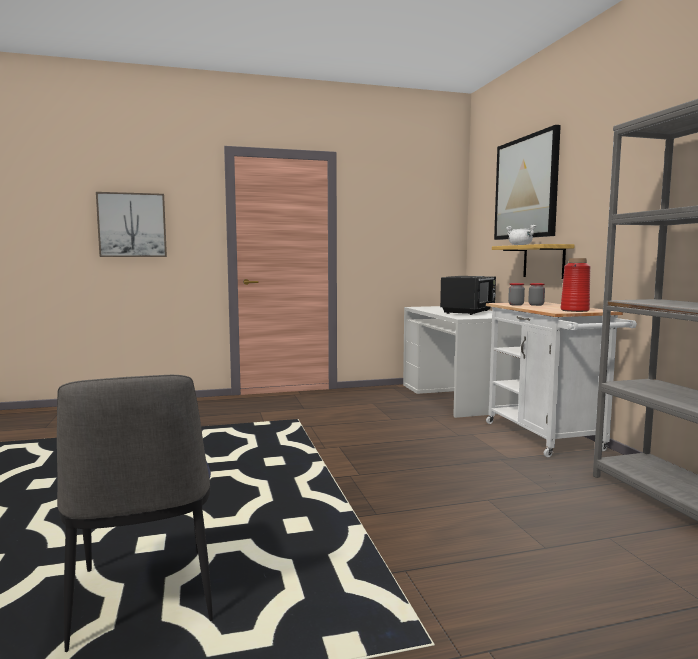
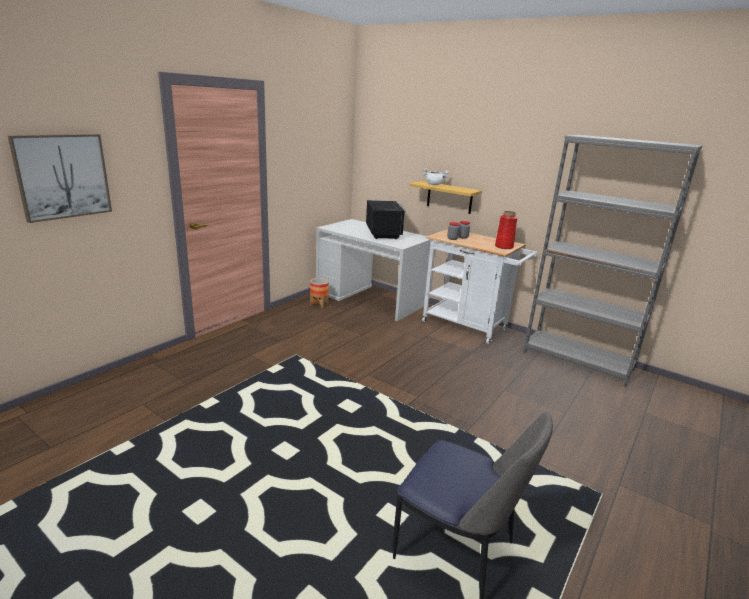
camera: 40 degrees left, 15 degrees up
(390, 393) = (319, 304): none -> planter
(526, 188) = (432, 135): picture -> none

